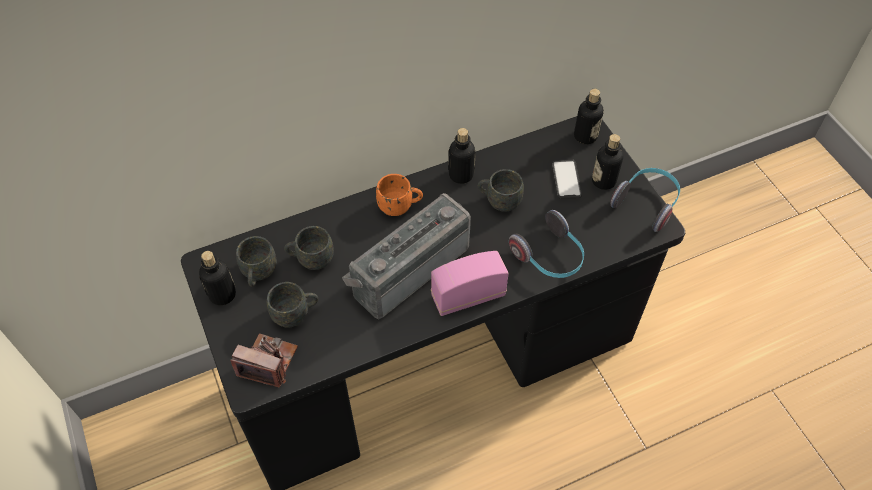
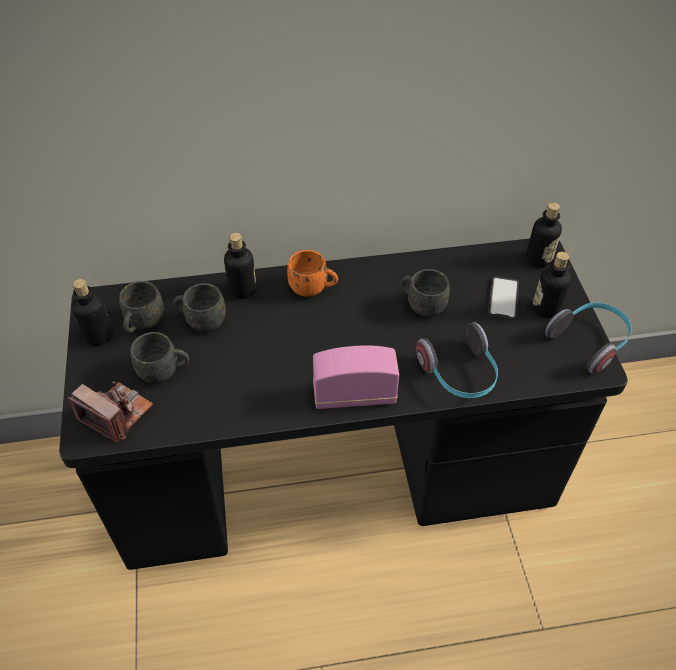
camera: 15 degrees right, 5 degrees down
(407, 268) = (298, 352): radio -> none
(461, 175) = (389, 271): bottle -> bottle (242, 290)

